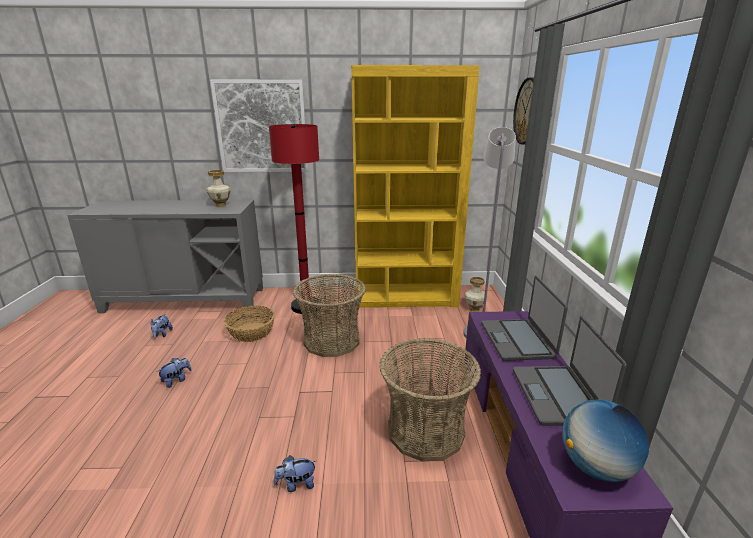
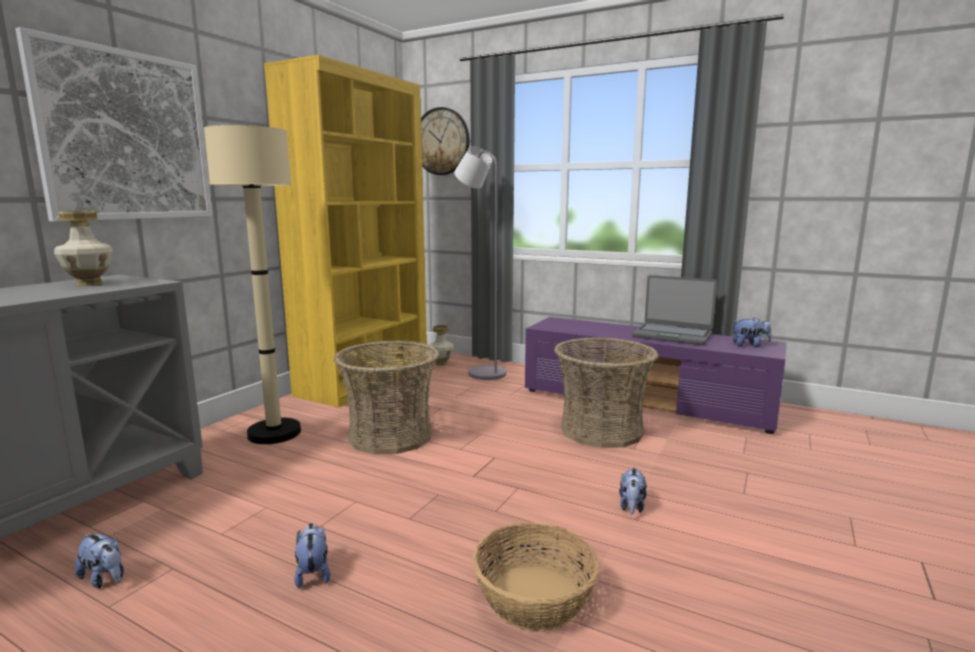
camera: 60 degrees left, 10 degrees down
(251, 332) = (273, 484): basket -> basket (535, 596)
(306, 306) = (274, 433): red floor lamp -> beige floor lamp
(517, 340) = (591, 327): laptop -> none
(595, 467) = (749, 345): globe -> plush toy

